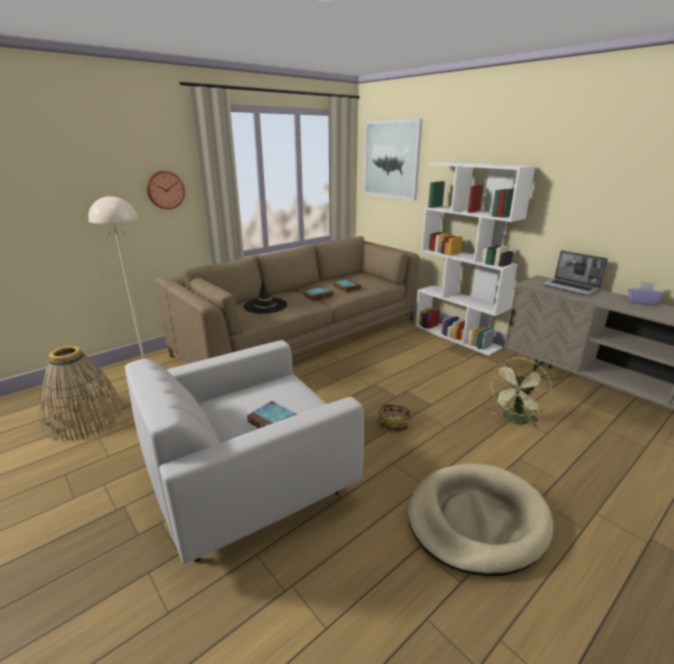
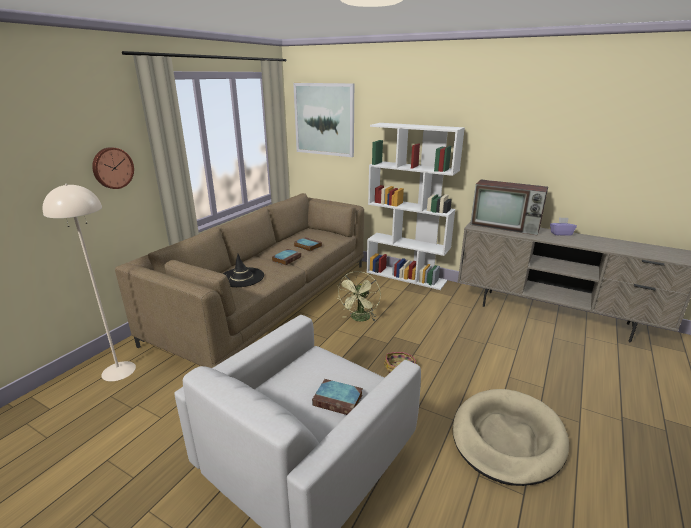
camera: 20 degrees left, 0 degrees up
(84, 418) = (74, 442): basket -> none
(515, 420) = (489, 344): green fan -> green fan (359, 319)
(571, 288) = (506, 226): laptop -> television

